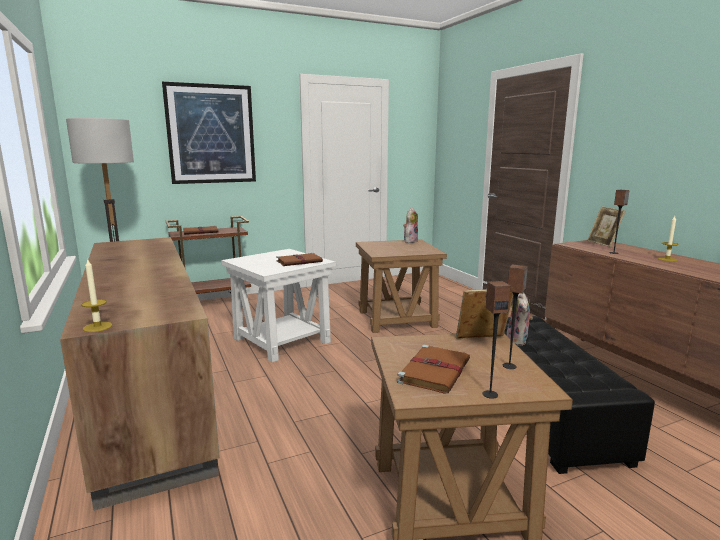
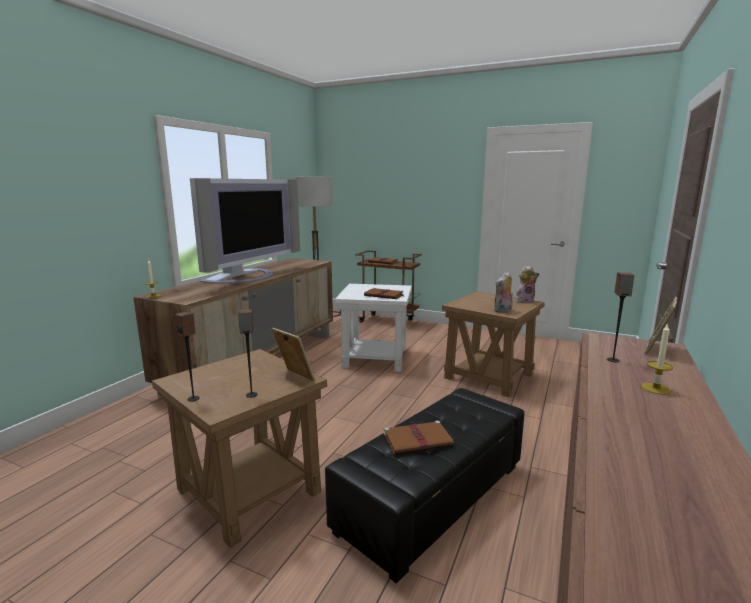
camera: 50 degrees right, 0 degrees up
(134, 272) = (246, 276): none -> television
(211, 134) = (406, 185): picture -> none
(435, 371) = (218, 376): brown book -> brown book (419, 440)
(518, 341) = (432, 415): plush toy -> plush toy (503, 311)

